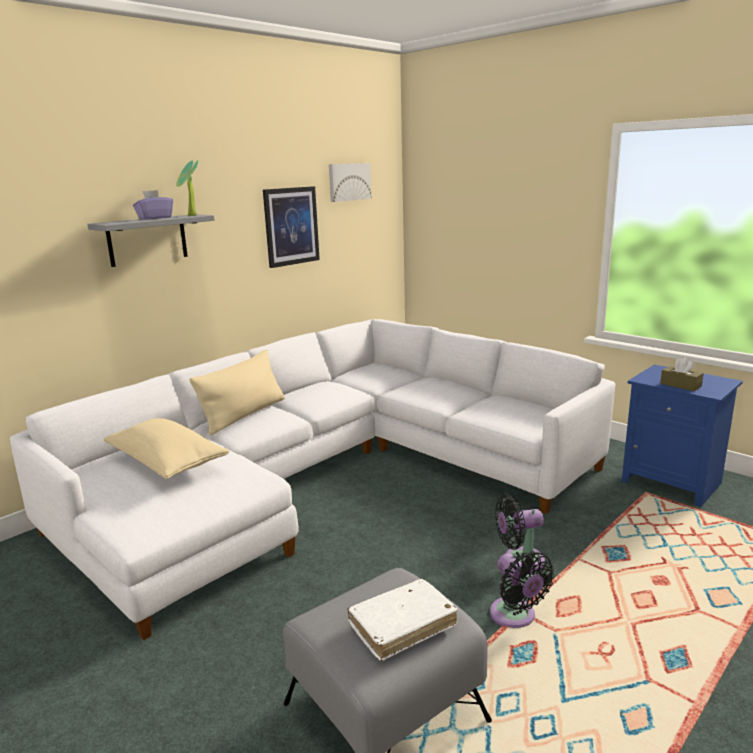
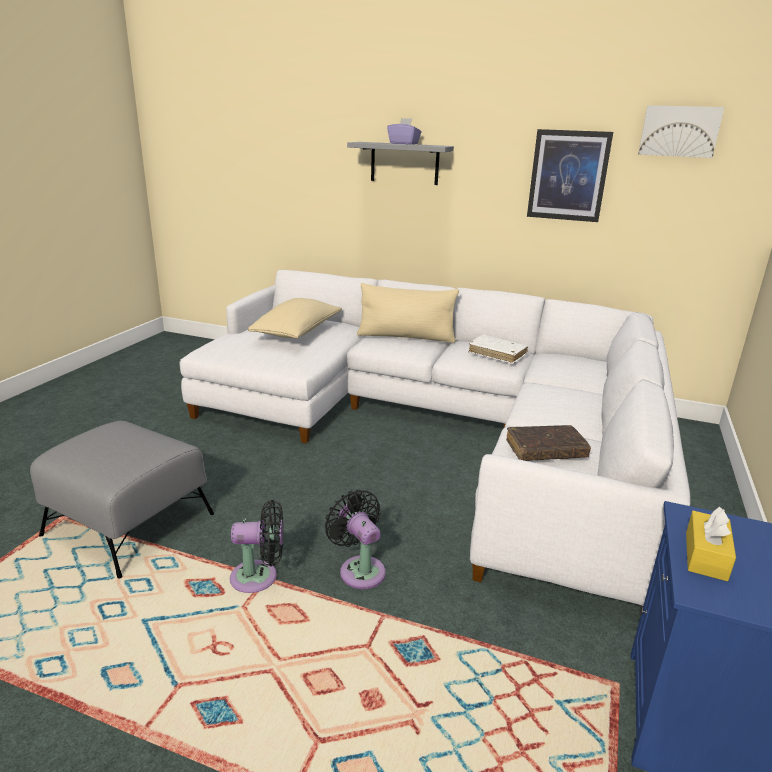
camera: 65 degrees right, 5 degrees up
(191, 216) = (430, 145): potted plant -> none
(402, 625) = (104, 454): white book -> white book (497, 354)
(506, 410) = (545, 450): none -> brown book
(515, 617) = (259, 577): black fan -> black fan turned 135 degrees counterclockwise
(680, 385) = (705, 556): brown tissue box -> yellow tissue box

